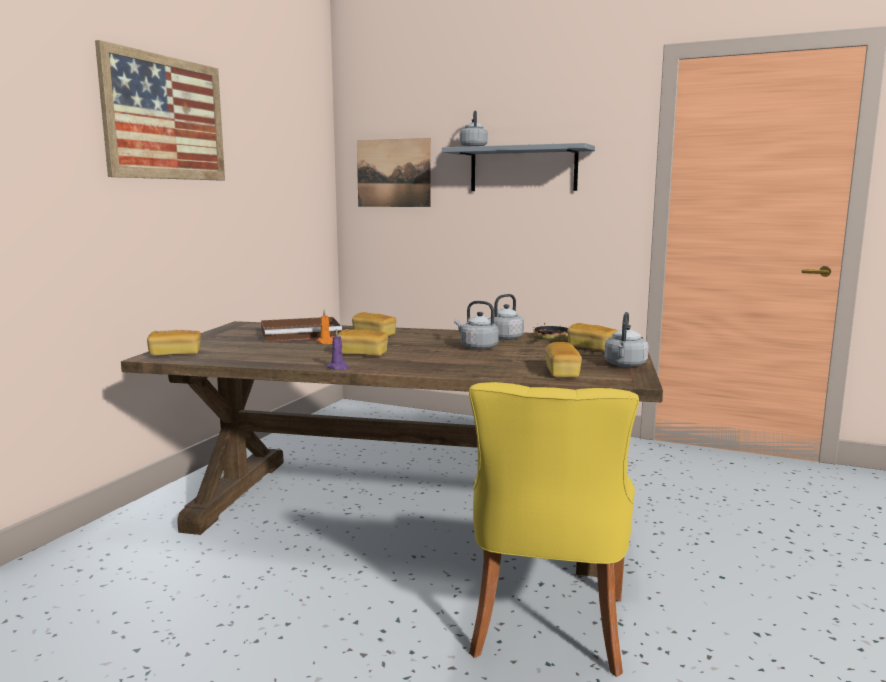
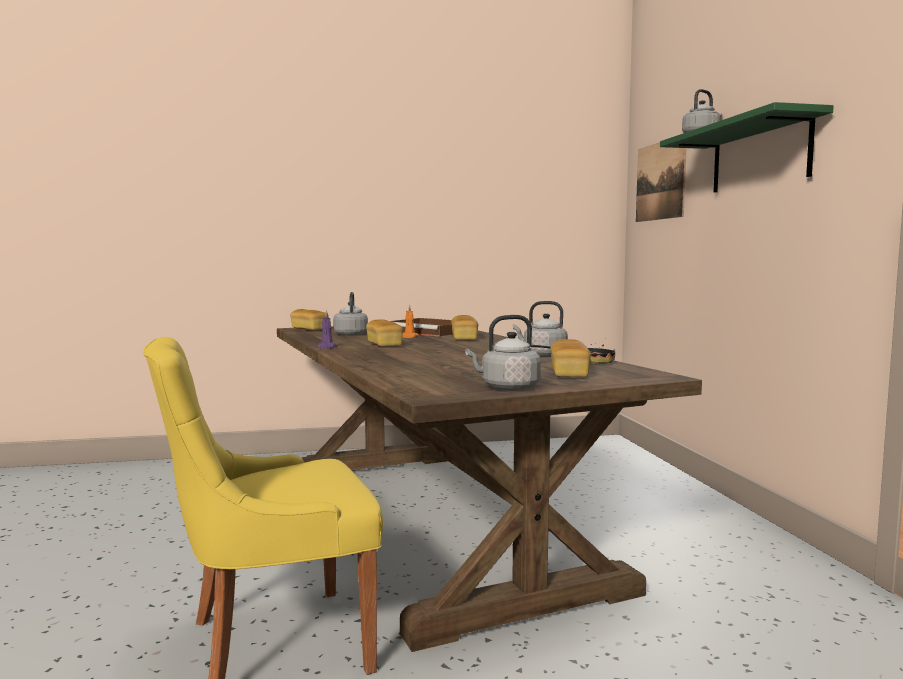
camera: 55 degrees right, 5 degrees down
(165, 118) = (386, 145): picture -> none
(477, 347) = (479, 355): grey kettle -> grey kettle (351, 334)
(523, 169) = (759, 156): grey shelf -> green shelf
(562, 373) = (421, 378): bread -> none

